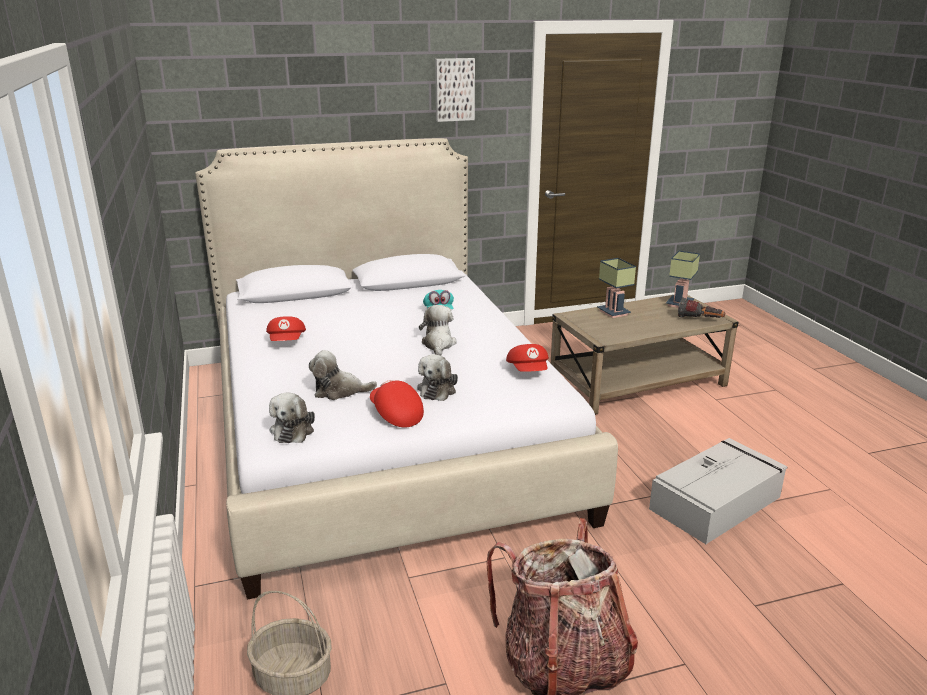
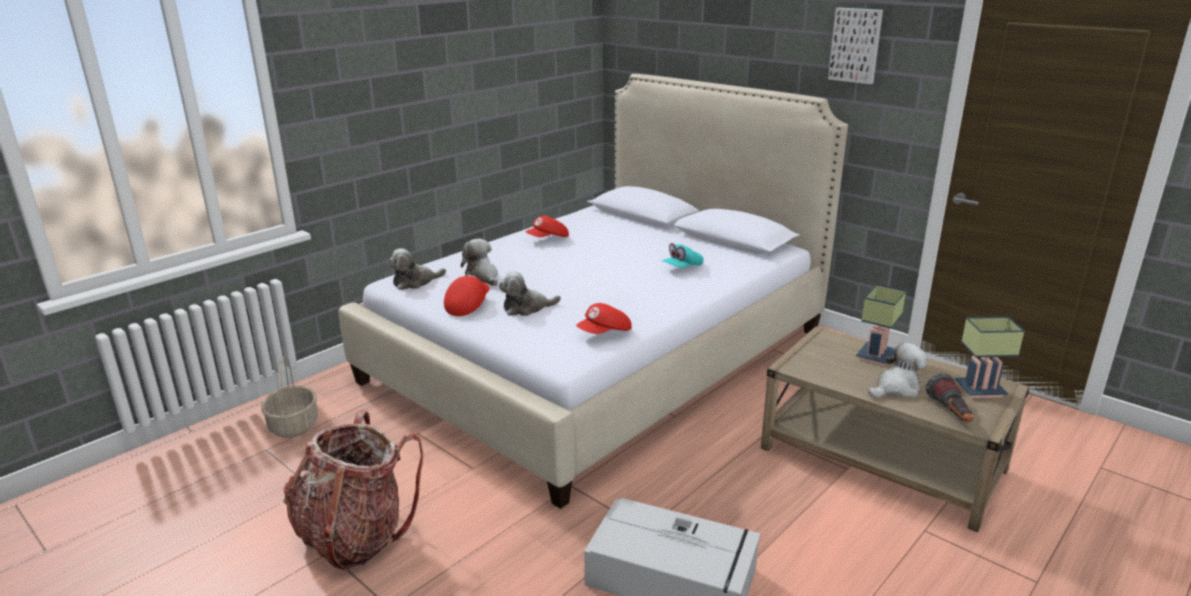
camera: 60 degrees right, 0 degrees up
(438, 344) = (612, 286): plush toy -> plush toy (896, 388)

